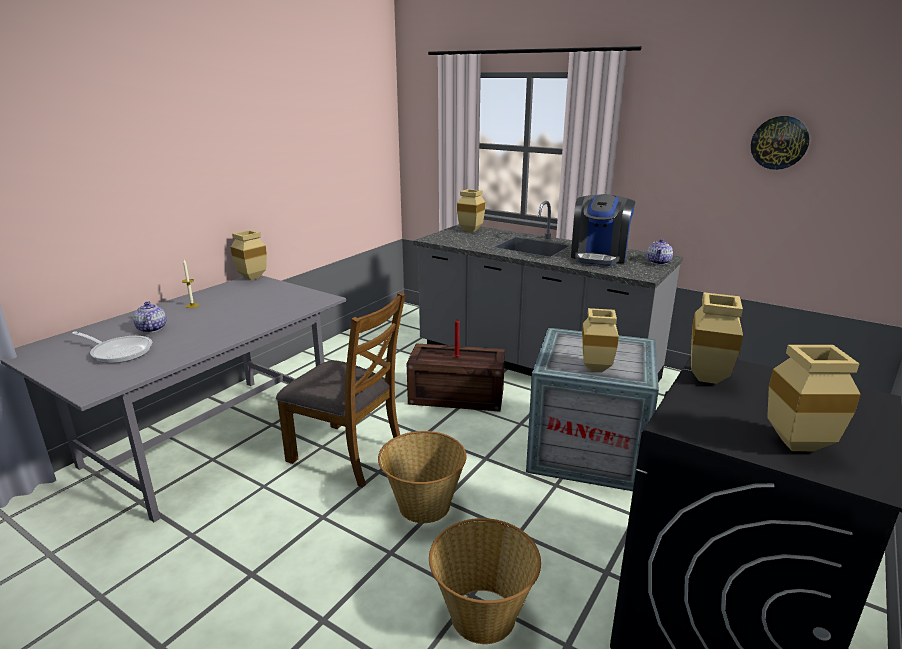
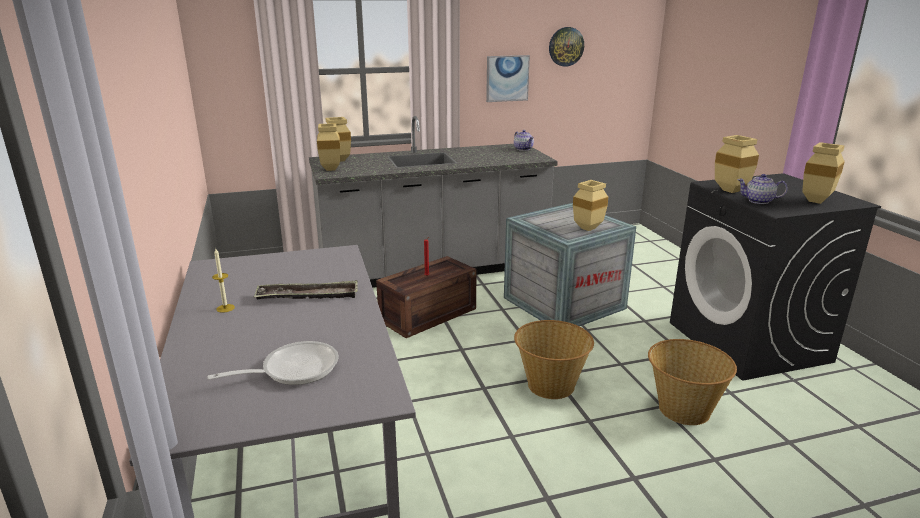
camera: 50 degrees left, 0 degrees up
(151, 329) = (255, 341): teapot -> teapot (759, 201)
(233, 317) = (308, 296): none -> tray
(251, 278) = (206, 265): beige vase -> beige vase (331, 169)
(348, 454) = (438, 392): brown chair -> none
(599, 256) = (483, 154): coffee machine -> none
(685, 175) = (507, 78): none -> picture

